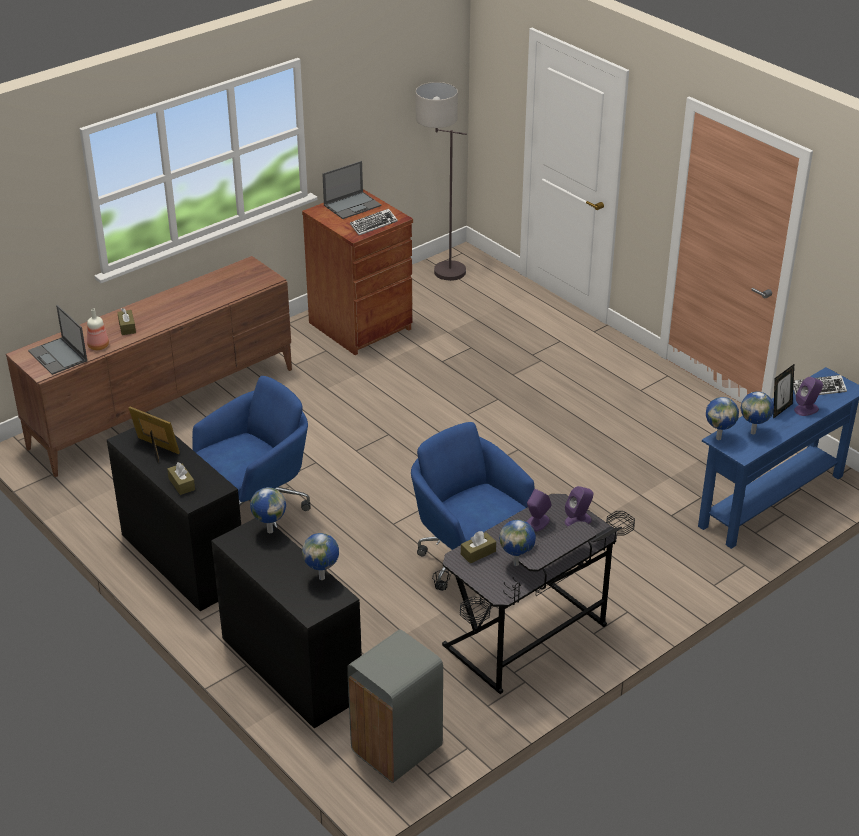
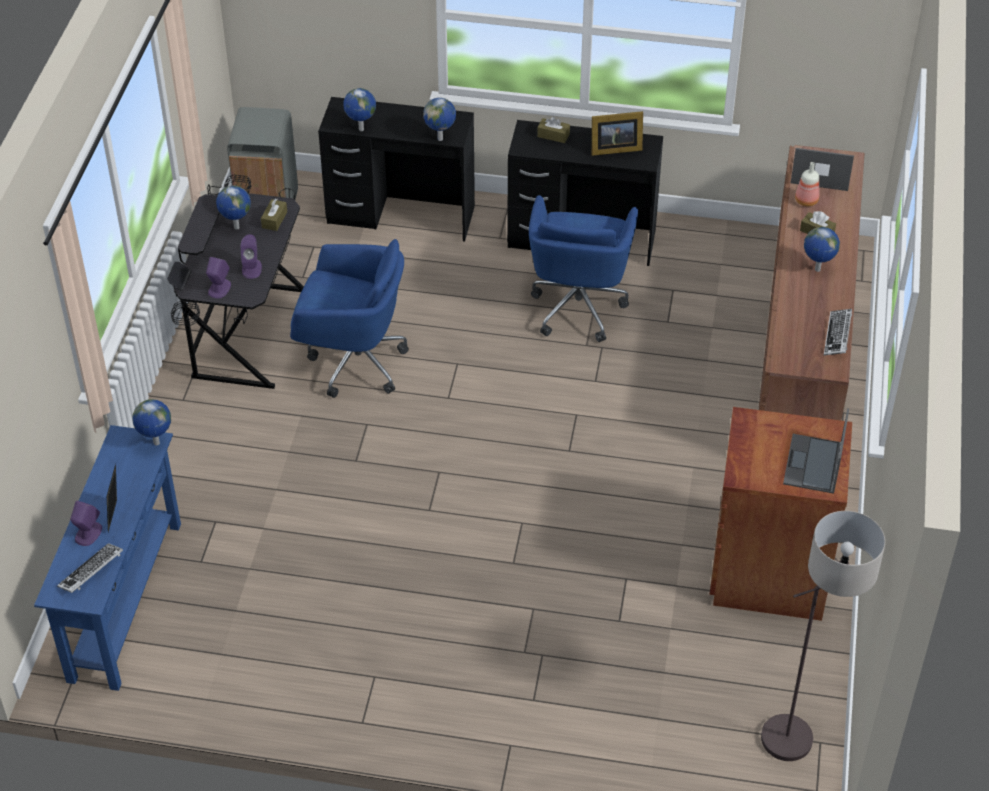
camera: 140 degrees right, 10 degrees up
(373, 225) = (749, 447): keyboard -> keyboard (837, 335)
(753, 432) = (126, 470): globe -> globe (817, 270)

